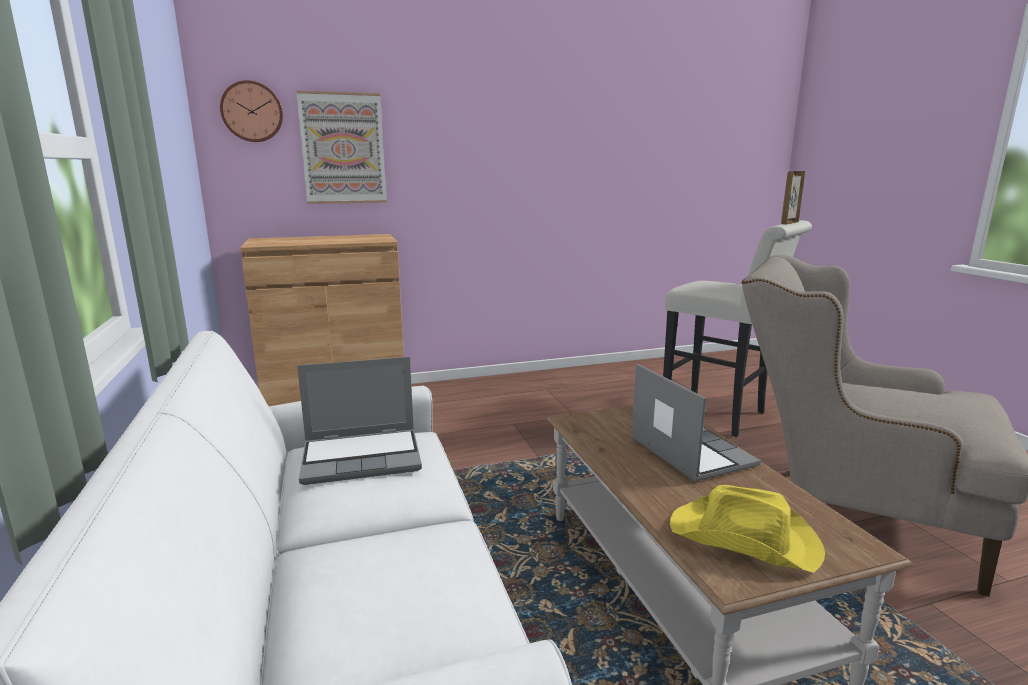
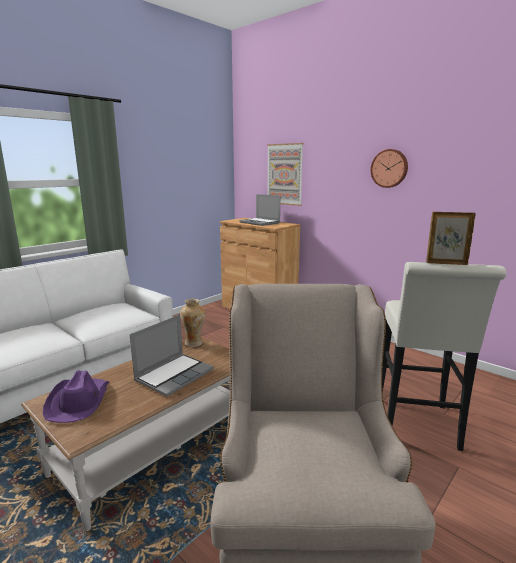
camera: 60 degrees right, 0 degrees up
(252, 112) = (252, 156): wall clock -> wall clock (389, 168)
(363, 457) = (110, 310): laptop -> laptop (260, 223)
(585, 422) = (194, 343): none -> vase
(745, 539) = (79, 401): yellow hat -> purple hat

